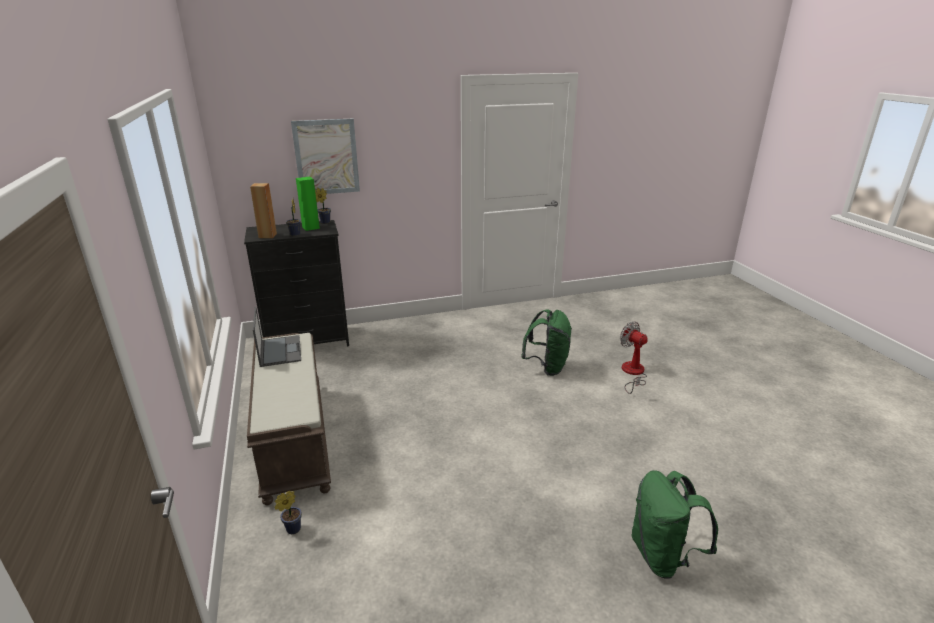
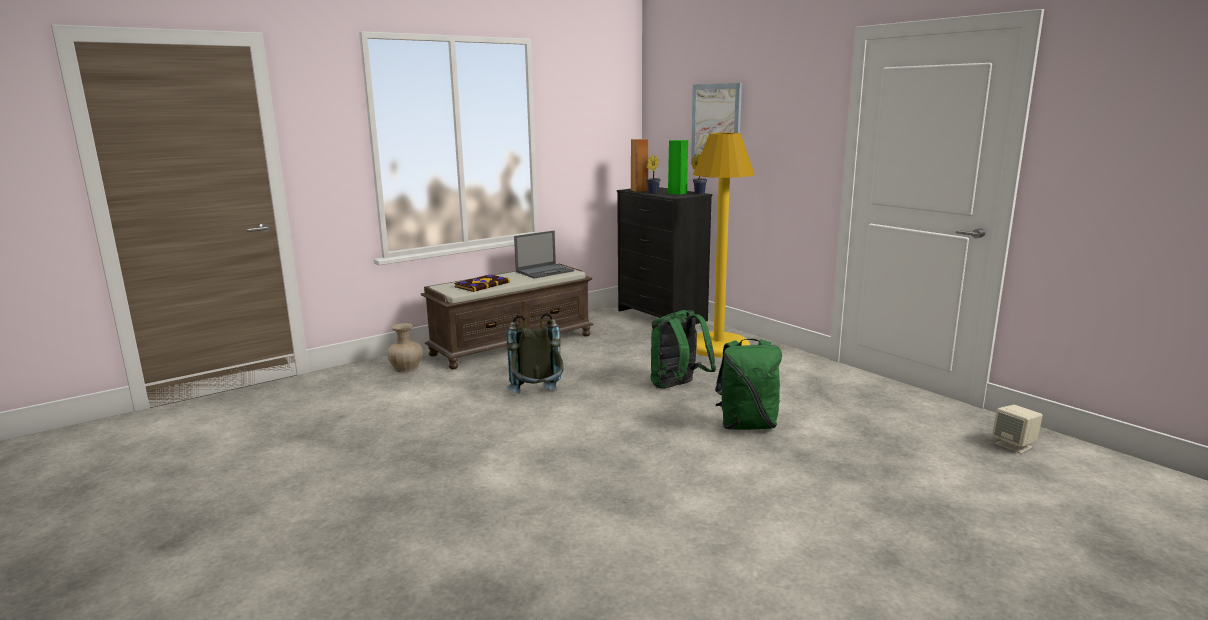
camera: 70 degrees right, 10 degrees down
(290, 394) = (482, 284): none -> book
(291, 530) = (407, 368): potted plant -> beige vase
(405, 338) = (718, 347): none -> yellow floor lamp
(446, 446) = (538, 398): none -> grey backpack
(604, 306) = (1014, 445): none -> beige speaker
(632, 373) = (806, 487): fan -> none
(662, 556) = (411, 531): green backpack -> green backpack (678, 387)

